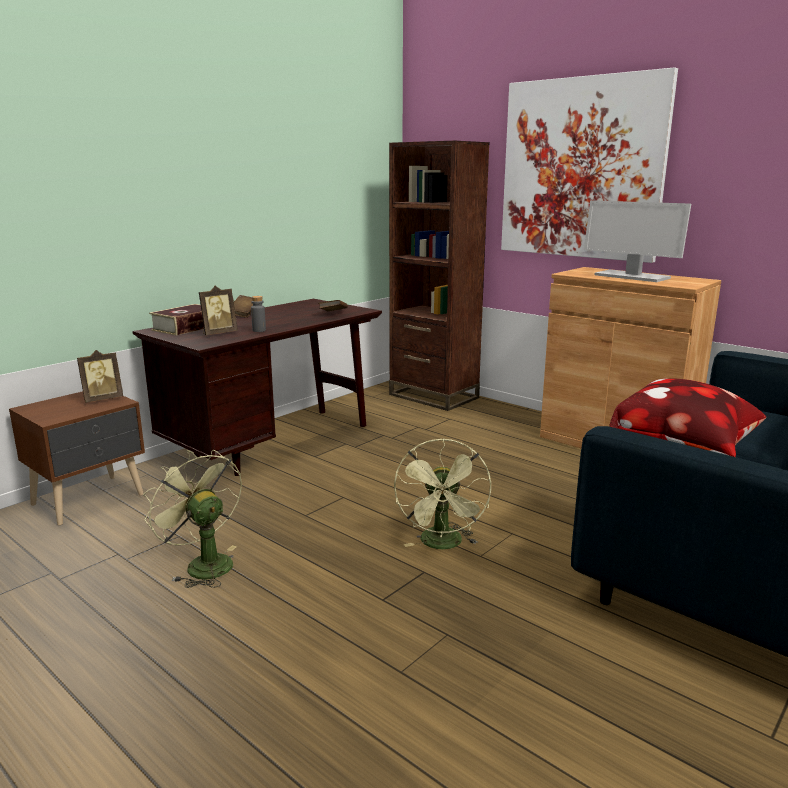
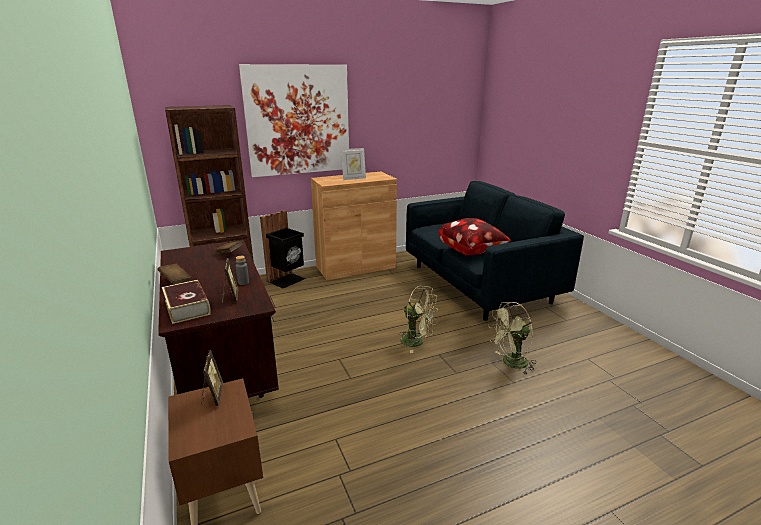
camera: 65 degrees left, 5 degrees up
(202, 564) = (382, 432): green fan -> green fan (510, 363)
(502, 416) = (287, 280): none -> black trash can
(631, 276) = (354, 178): monitor -> picture frame

